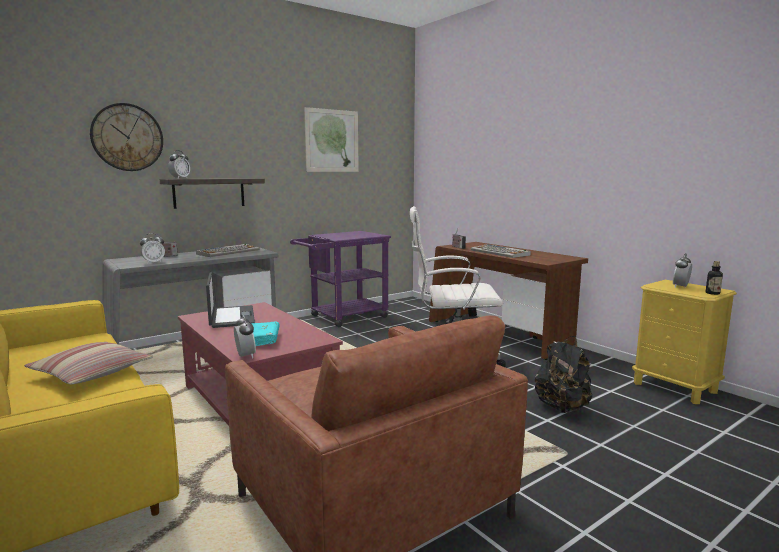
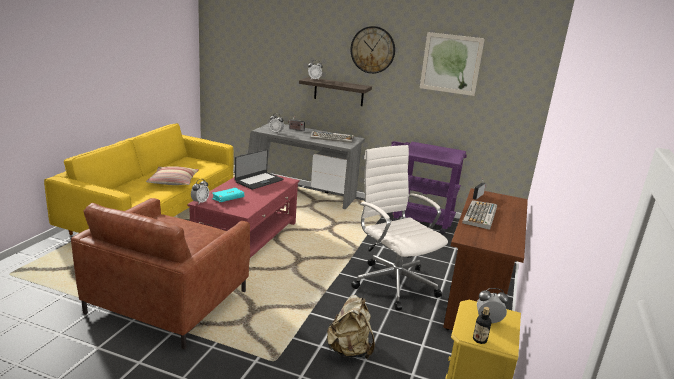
camera: 55 degrees right, 10 degrees up
(127, 137) = (294, 47): wall clock -> wall clock (372, 50)
(562, 407) = (349, 350): black backpack -> beige backpack

